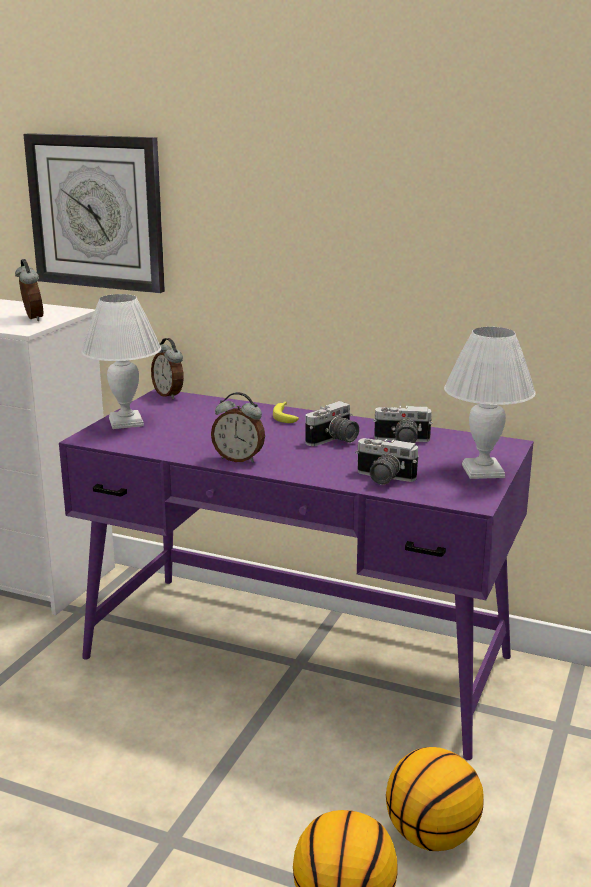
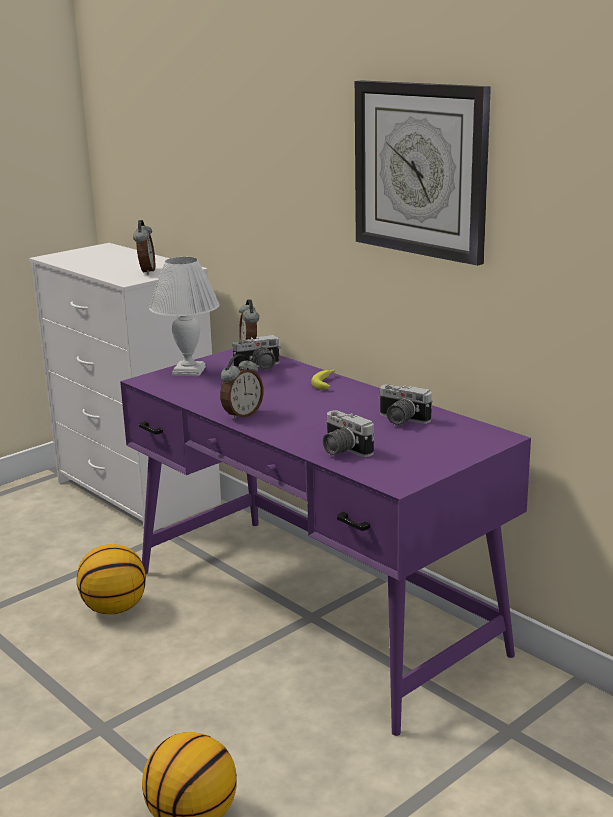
camera: 25 degrees right, 0 degrees up
(96, 212) = (210, 181): wall clock -> wall clock (421, 169)
(239, 459) = (242, 415): alarm clock -> alarm clock turned 90 degrees counterclockwise
(334, 441) = (341, 411): camera -> camera (259, 367)
(432, 835) = (309, 787): basketball -> basketball (114, 608)
(482, 471) = (441, 458): white table lamp -> none

